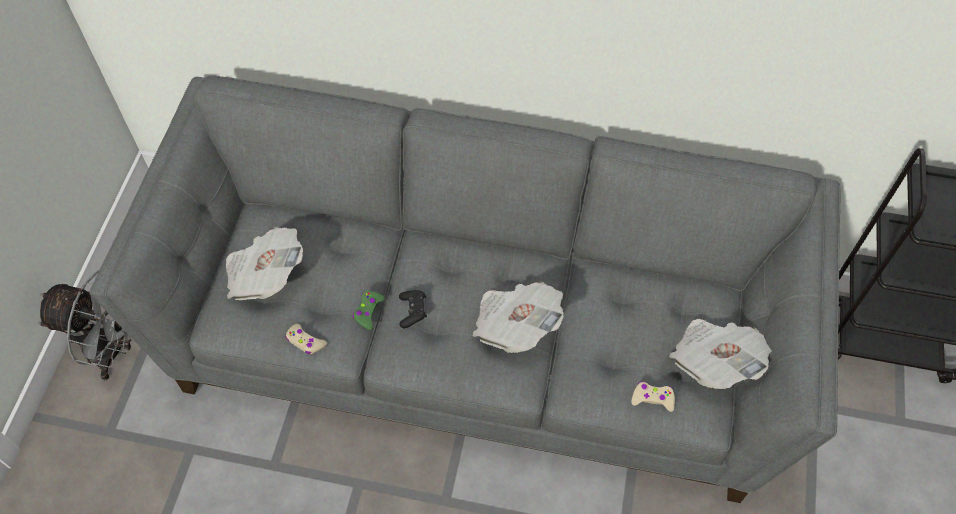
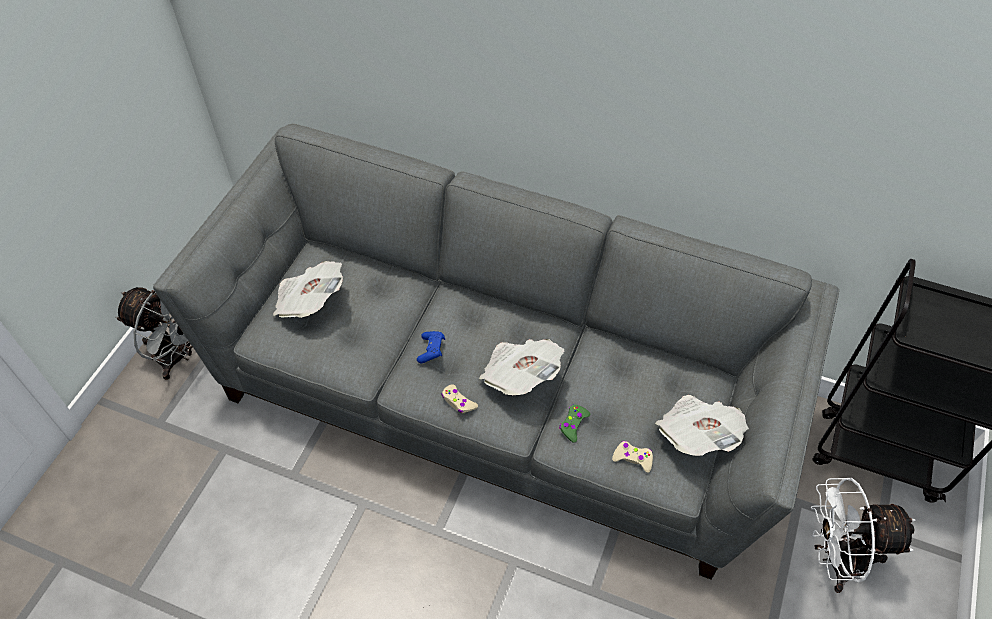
camera: 10 degrees right, 5 degrees down
(305, 342) = (332, 362): beige game controller -> beige game controller (458, 402)
(368, 311) = (392, 344): green game controller -> green game controller (573, 424)
(413, 311) = (431, 350): black game controller -> blue game controller
(860, 460) = (835, 560): none -> white fan

